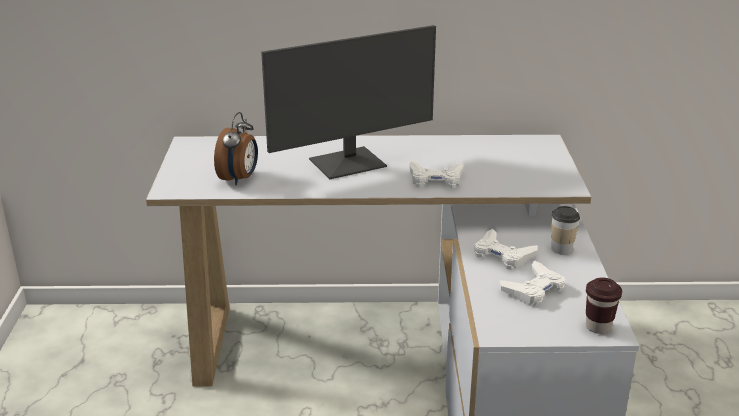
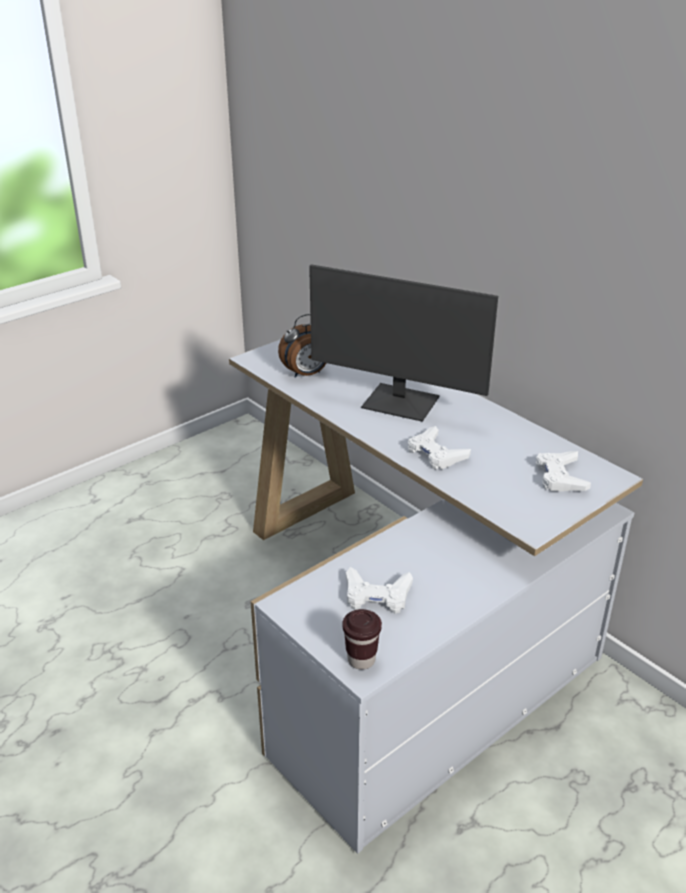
camera: 50 degrees right, 5 degrees up
(502, 255) = (412, 554): white game controller -> white game controller (560, 476)
(561, 249) = (470, 583): cup -> none

